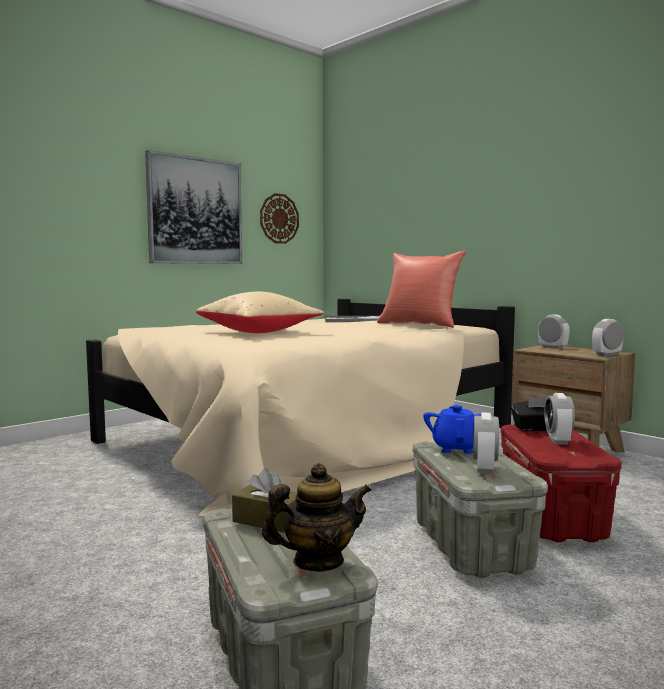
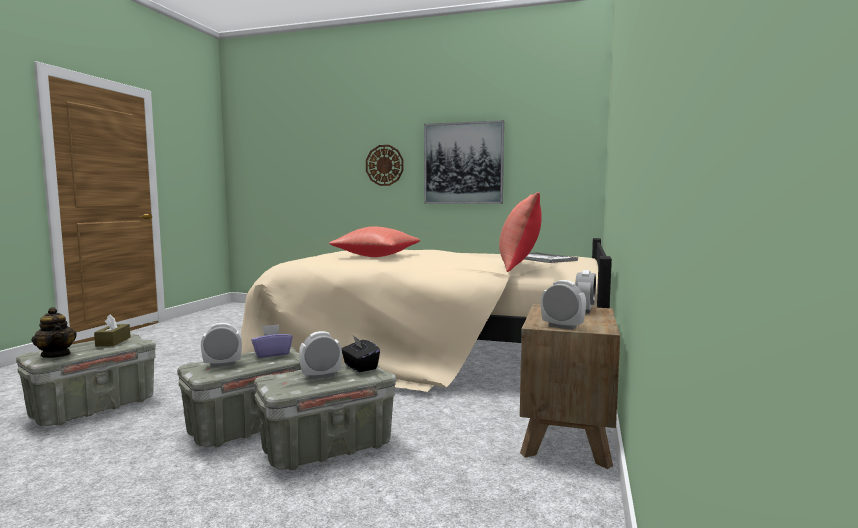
camera: 60 degrees right, 0 degrees up
(259, 332) = (377, 256): beige pillow -> red pillow
(279, 218) = (547, 162): wall clock -> wall clock (384, 165)
(456, 448) = (272, 354): blue teapot -> purple tissue box
(552, 518) = (327, 448): red storage box -> grey storage box

